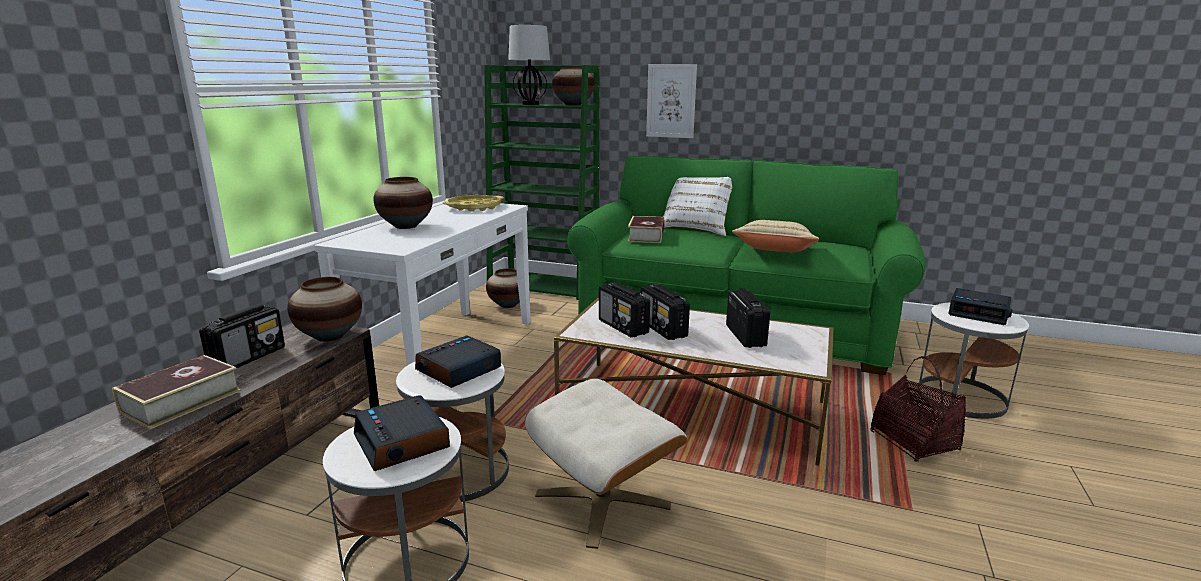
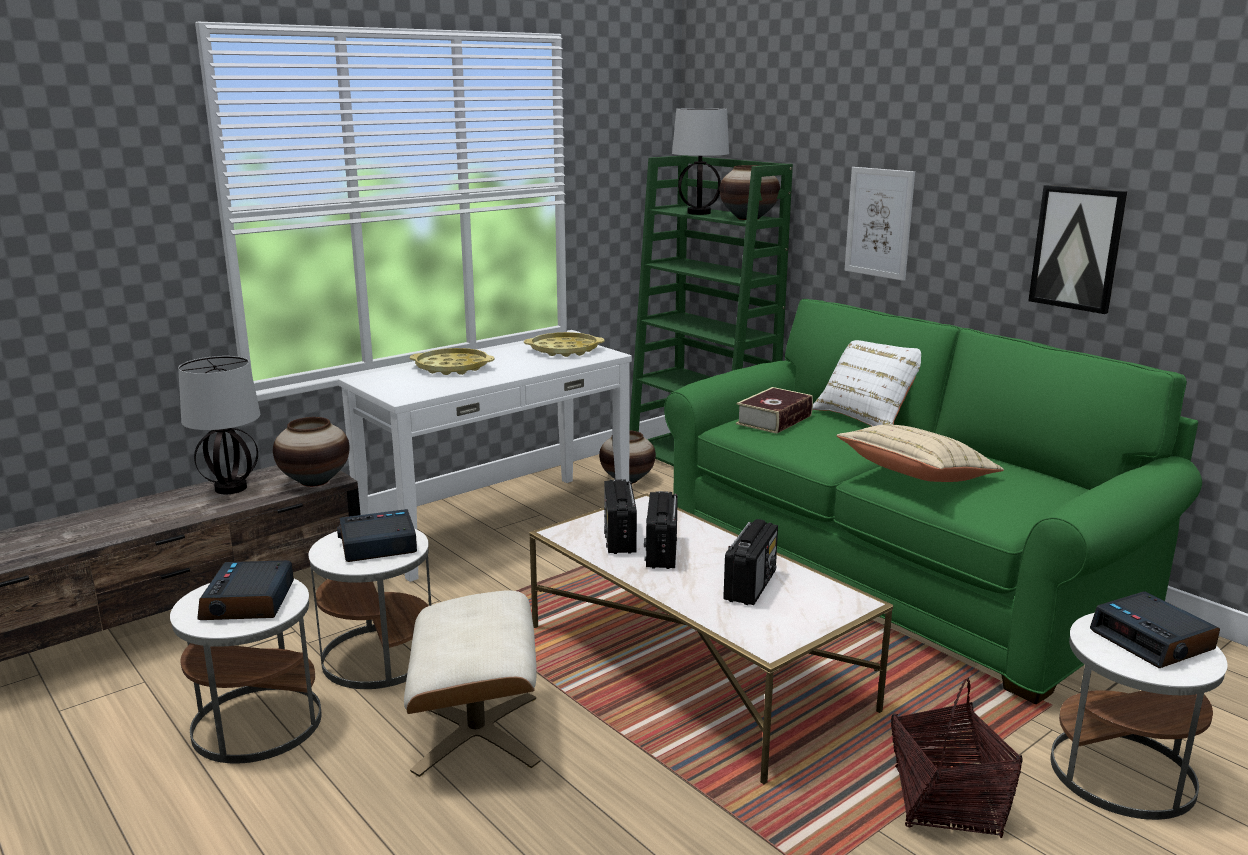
camera: 30 degrees right, 0 degrees up
(181, 401) = (144, 517): book -> none
(248, 357) = (230, 488): radio -> table lamp
(405, 226) = (452, 367): vase -> yellow tray
(814, 104) = (1077, 248): none -> picture

